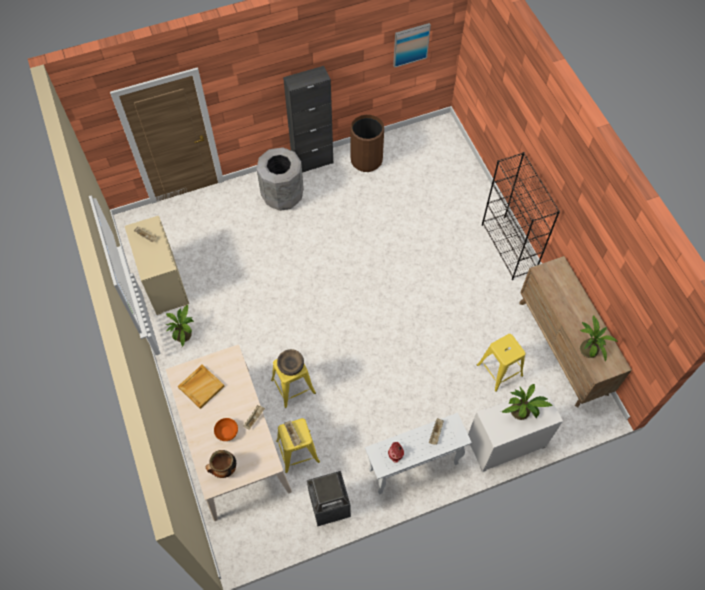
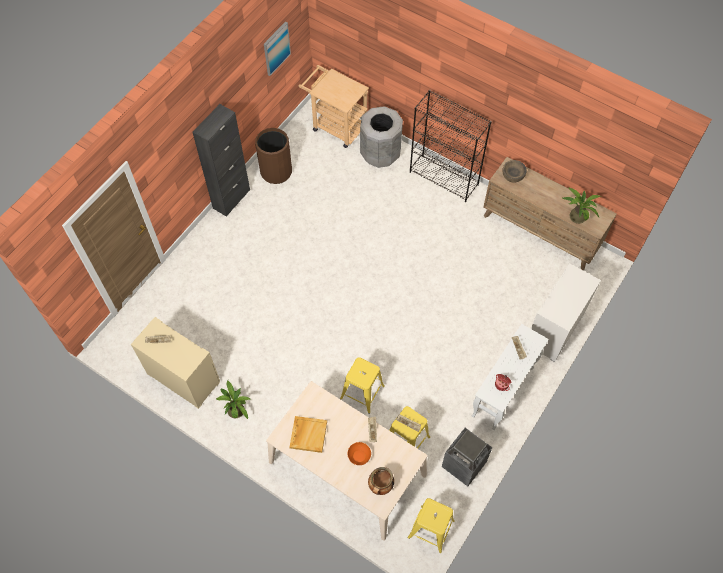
camera: 35 degrees left, 0 degrees up
(282, 195) = (228, 242): grey trash can -> grey trash can (380, 153)
(291, 366) = (363, 371): brown bowl -> brown bowl (513, 175)
(447, 149) = (335, 125): none -> beige cart
(499, 370) = (509, 277): yellow stool -> yellow stool (431, 529)
(522, 412) = (569, 292): potted plant -> none

